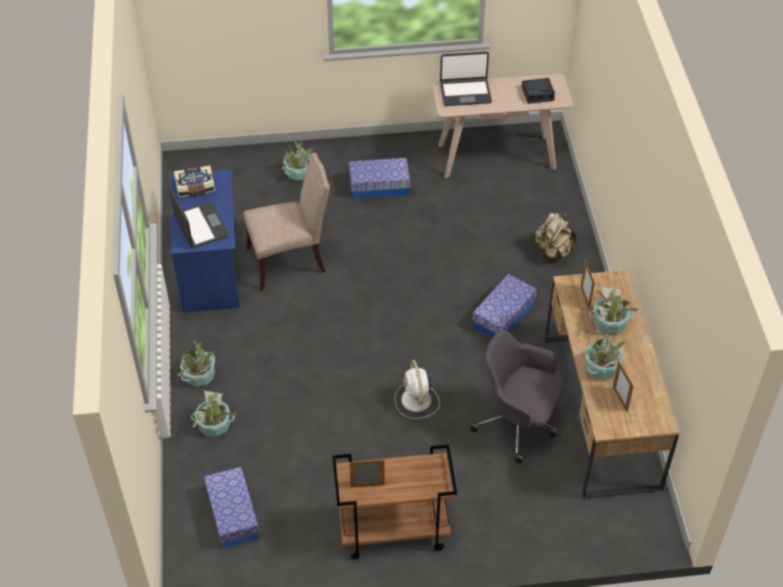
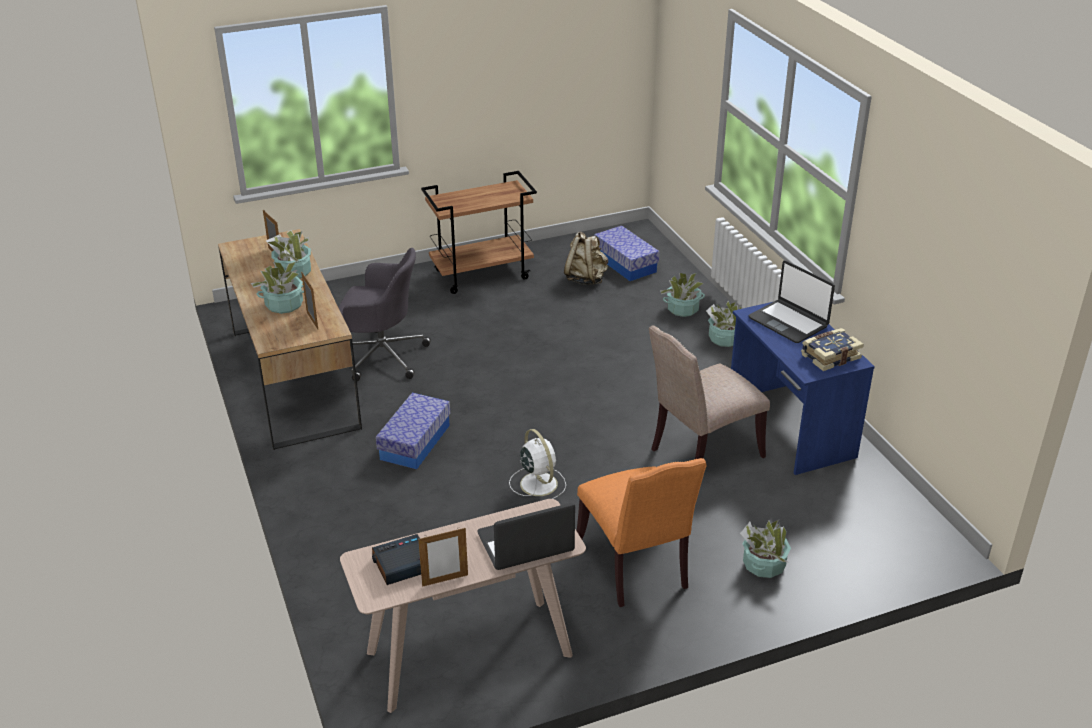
camera: 165 degrees right, 15 degrees down
(367, 486) = (500, 191): picture frame -> picture frame (445, 580)
(379, 186) = (636, 568): storage box -> orange chair
(416, 401) = (492, 355): white fan -> white fan (537, 483)
(553, 251) = (360, 525): beige backpack -> beige backpack (586, 279)

